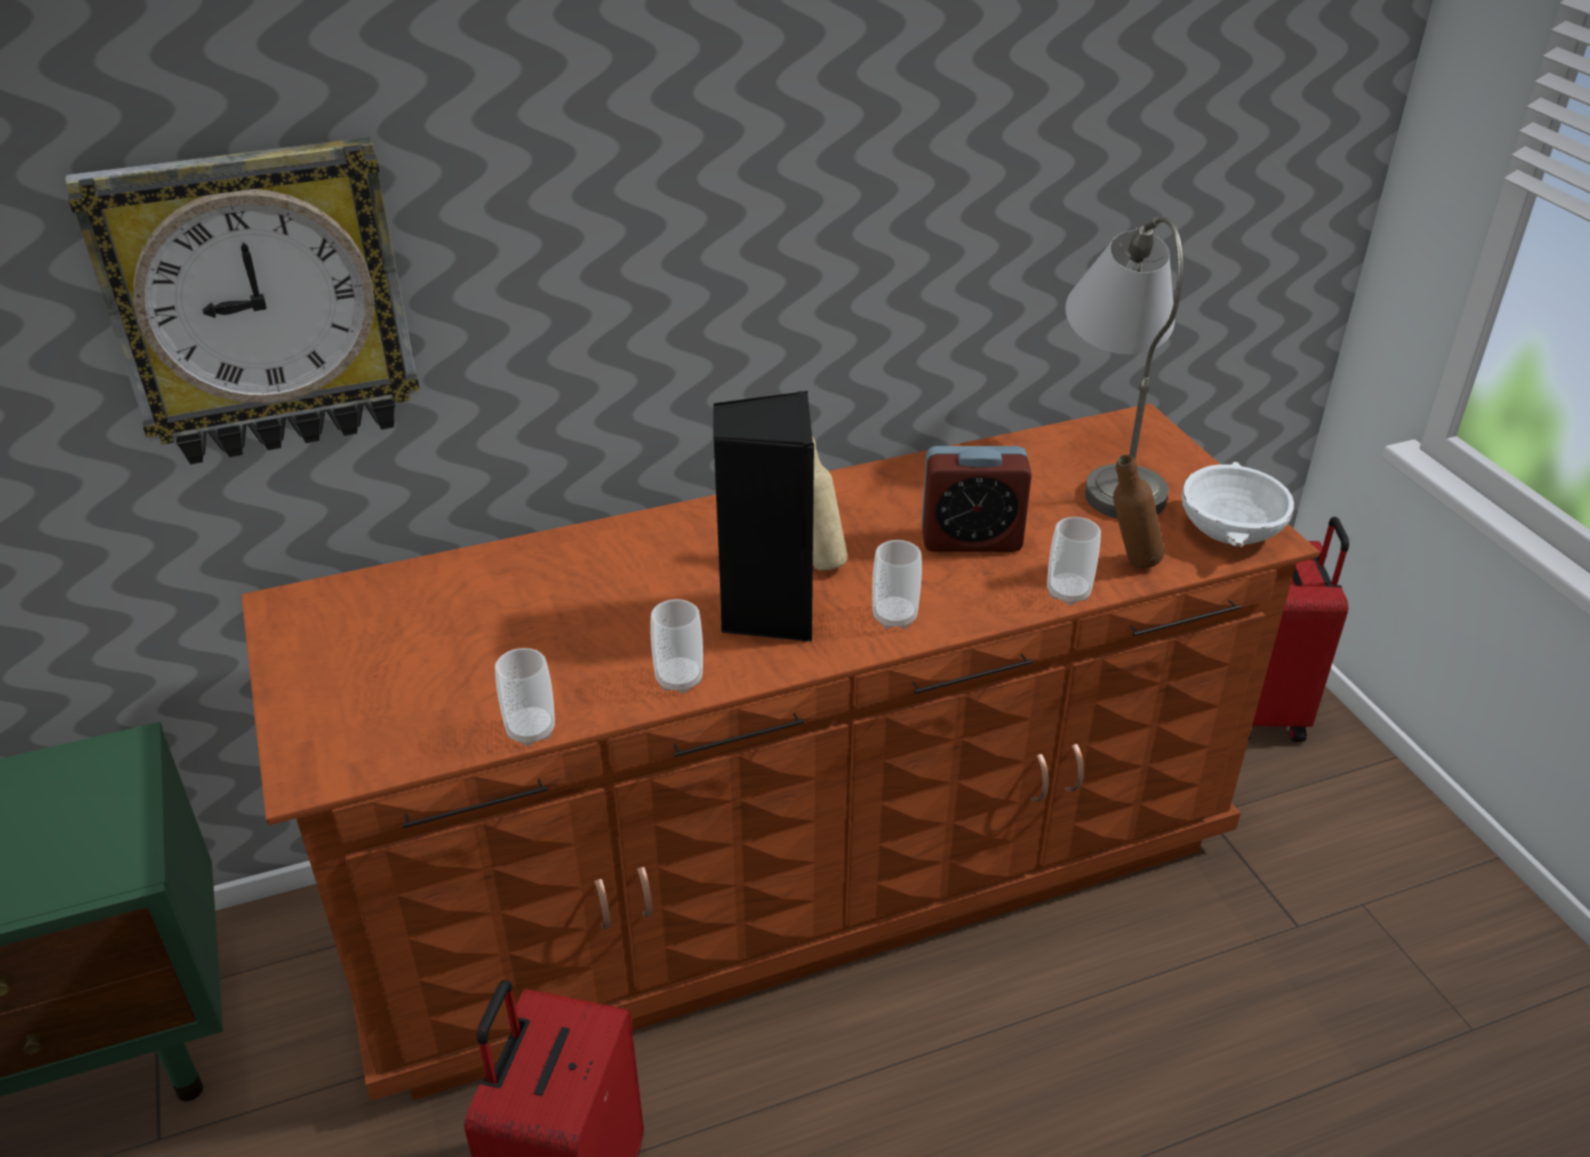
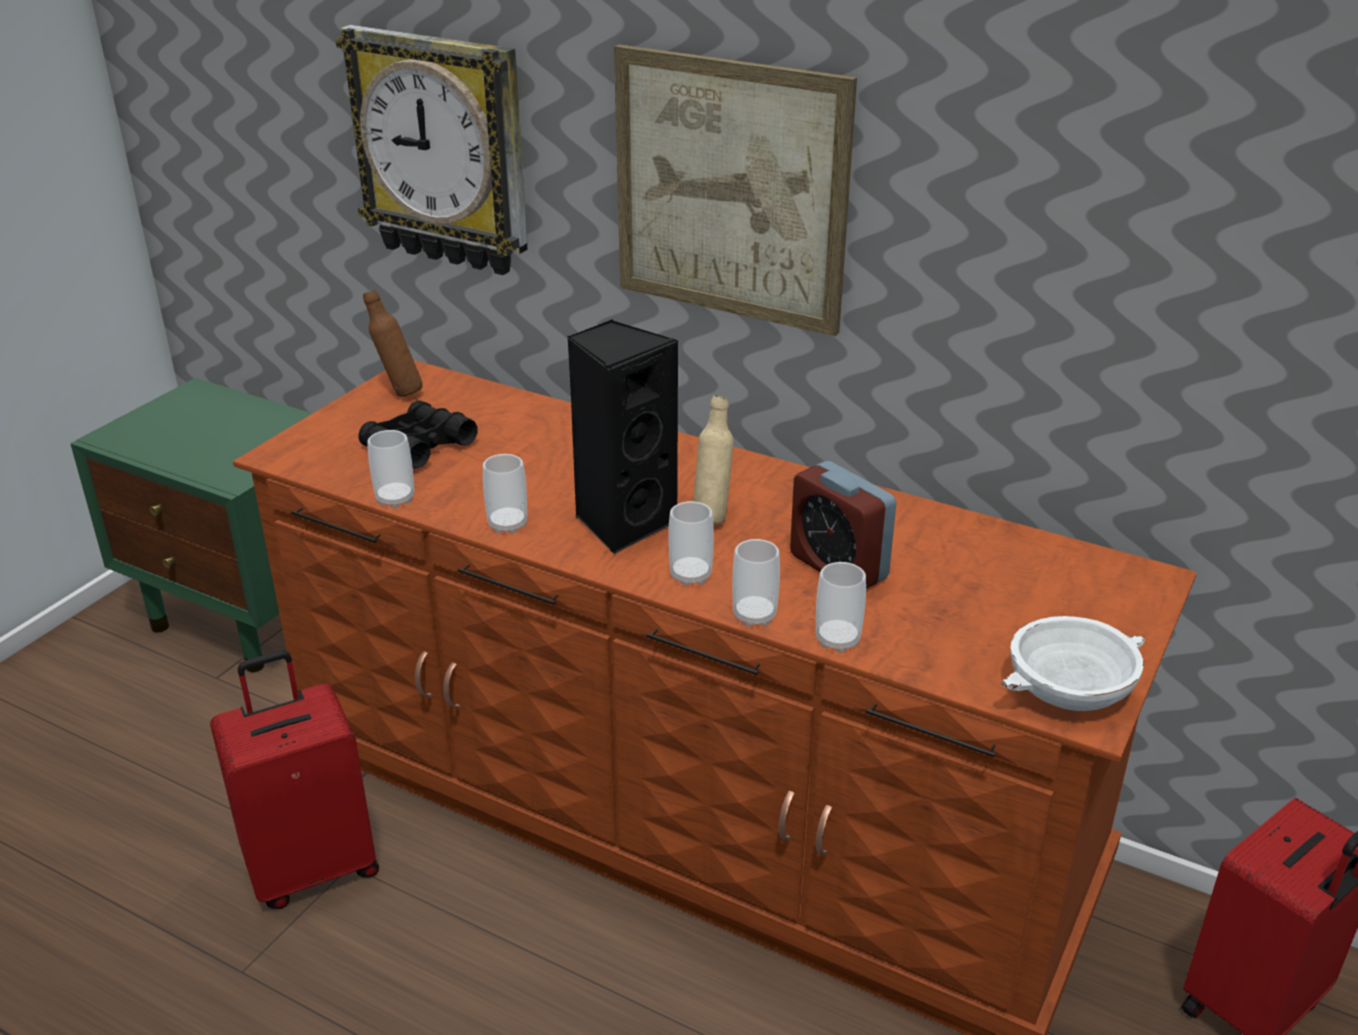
camera: 50 degrees right, 5 degrees down
(449, 668) = (419, 446): none -> black binoculars
(685, 221) = (730, 190): none -> picture
(990, 615) = (754, 616): none -> cup
(1110, 466) = (1054, 589): grey table lamp -> none
(1129, 566) = (922, 656): brown bottle -> brown bottle (398, 392)

